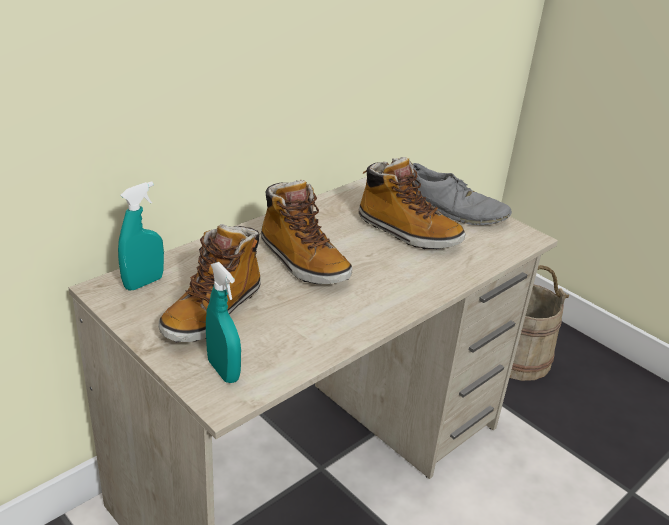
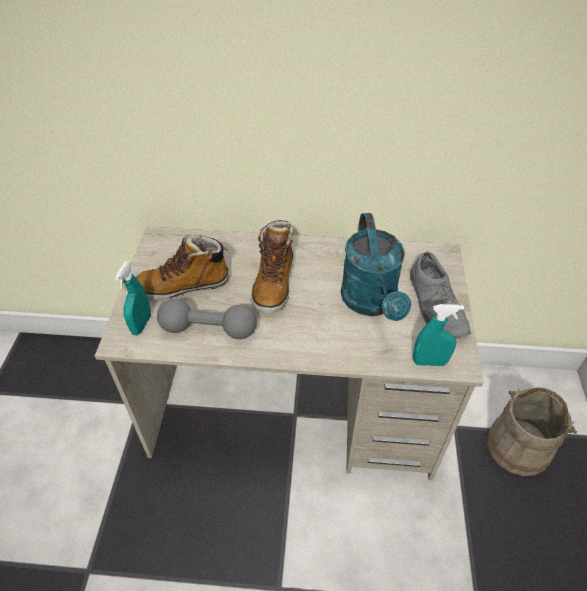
camera: 50 degrees right, 15 degrees up
(144, 283) = (178, 245): turquoise spray bottle -> turquoise spray bottle (429, 362)
(303, 331) = (208, 329): none -> grey dumbbell
(407, 232) = (371, 303): boot -> turquoise watering can

